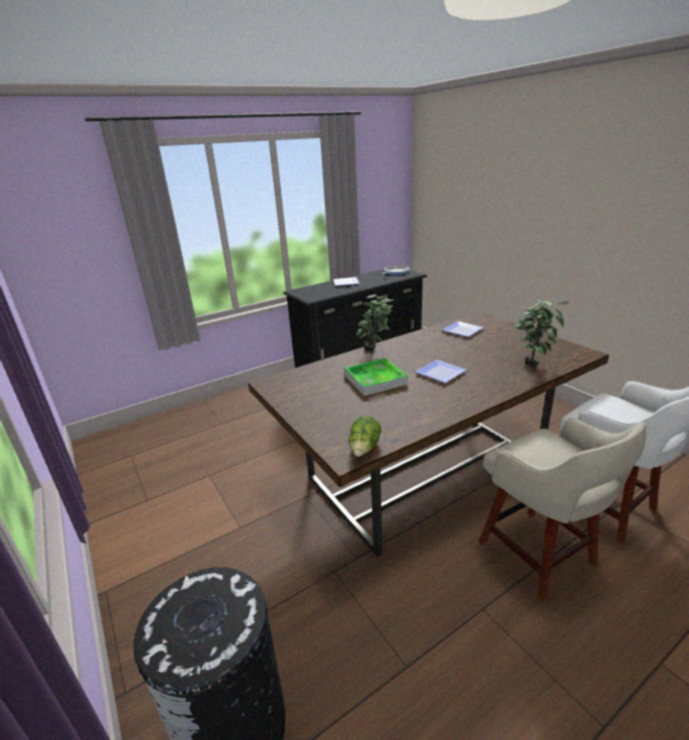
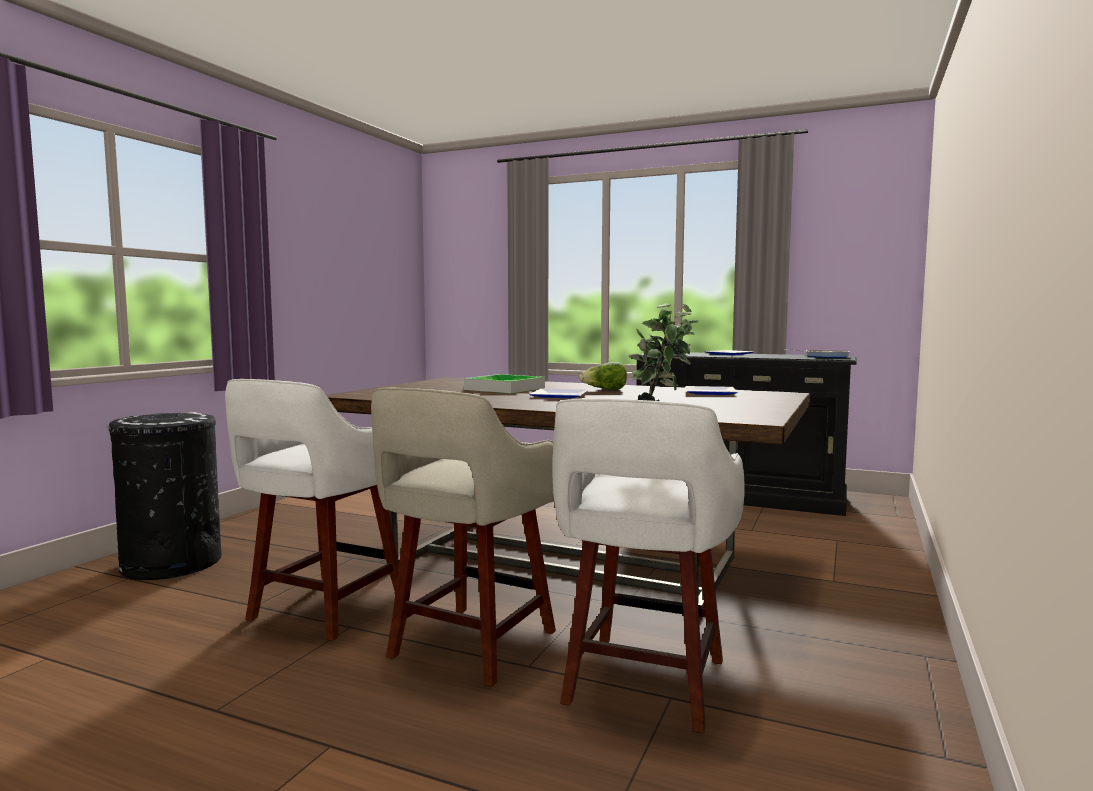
camera: 55 degrees right, 20 degrees down
(364, 448) = (364, 396): lettuce -> lettuce (604, 390)
(376, 350) = (578, 384): potted plant -> none
(443, 618) = (323, 610): none -> white stool

